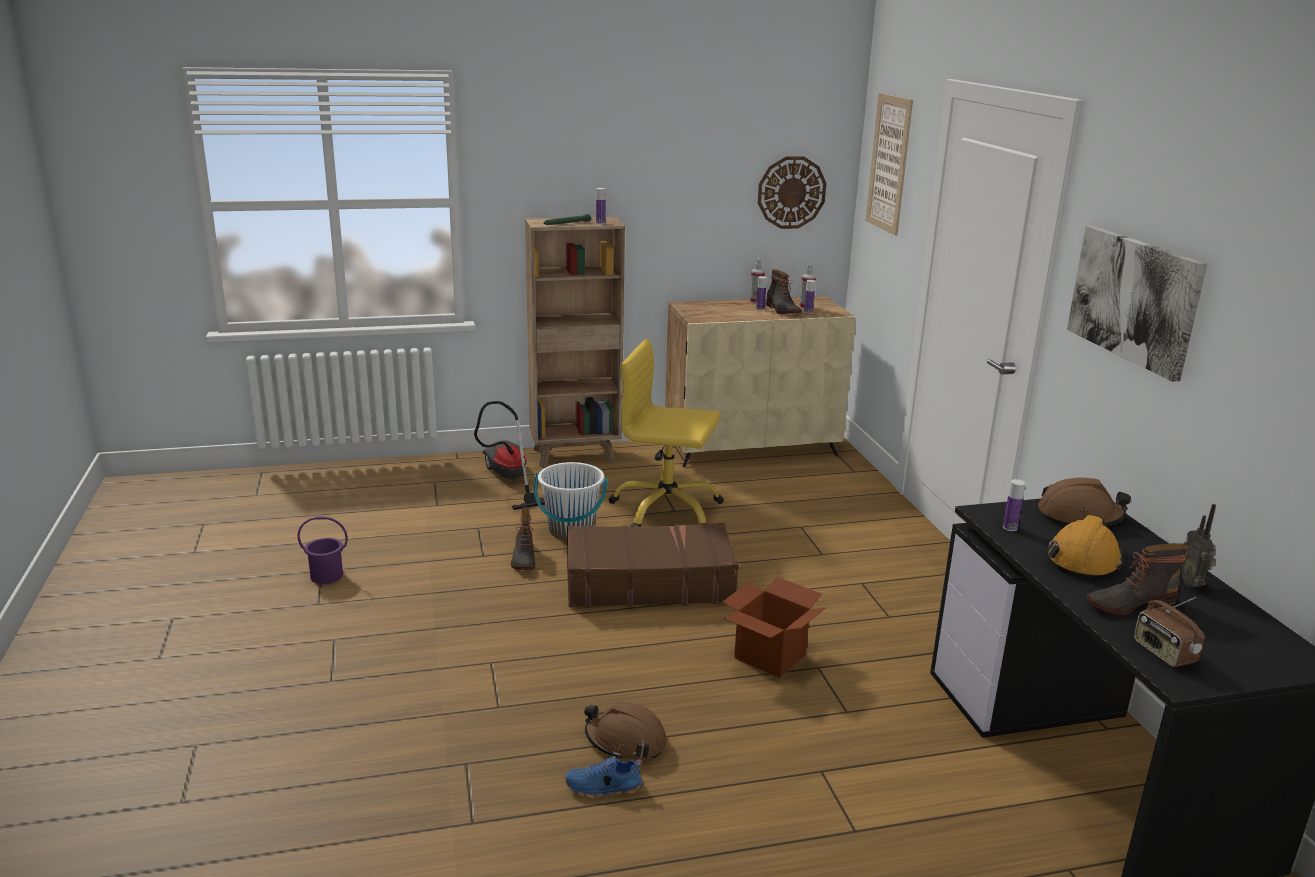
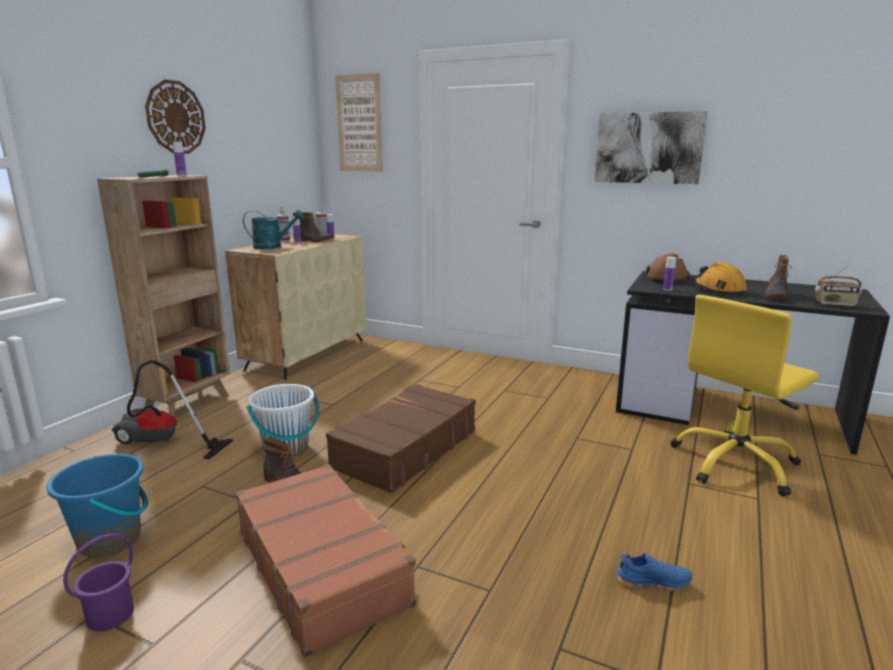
camera: 50 degrees left, 5 degrees down
(386, 533) = (110, 539): none -> blue bucket
(446, 622) = (322, 566): none -> brown suitcase
(603, 788) = (652, 581): blue shoe -> blue shoe turned 120 degrees counterclockwise
(625, 741) = (597, 544): brown hard hat -> none
(666, 510) = (327, 406): yellow office chair -> yellow office chair (735, 463)
(720, 309) = (273, 246): none -> turquoise watering can
(770, 656) = (548, 447): cardboard box -> none
(791, 192) = (286, 153): wall clock -> wall clock (175, 117)
(1192, 584) = (760, 284): radio -> none

